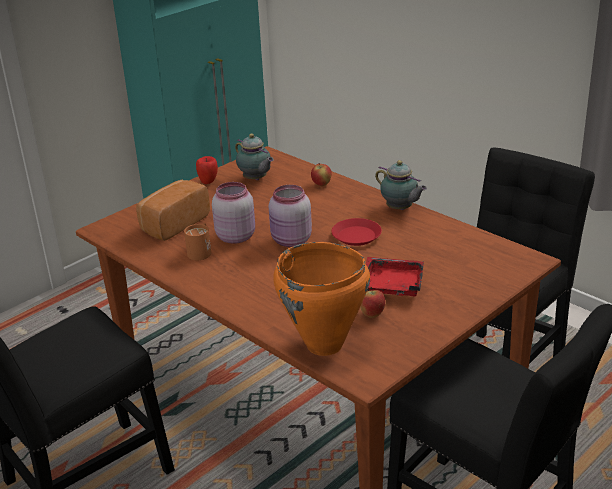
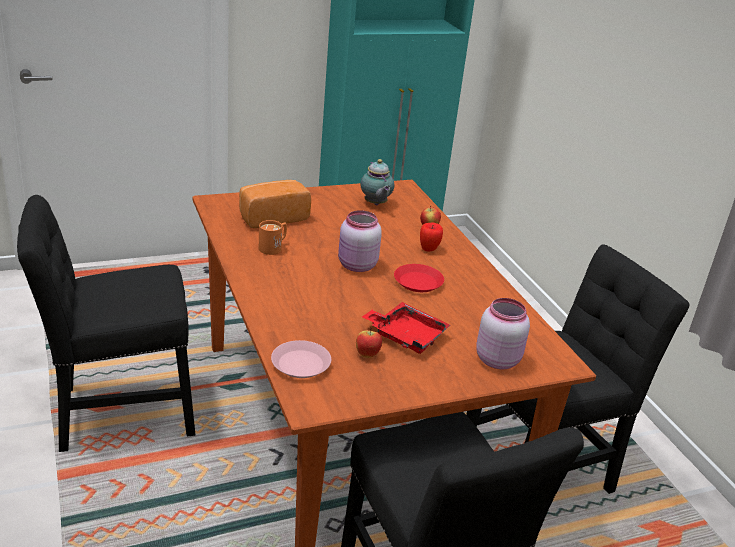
camera: 20 degrees right, 0 degrees up
(208, 182) = (333, 193): apple -> apple (428, 249)
(235, 236) = (313, 245): pink jar -> pink jar (497, 359)
(324, 345) = (301, 364): orange cooking pot -> pink plate
(400, 209) = (480, 273): teapot -> none

